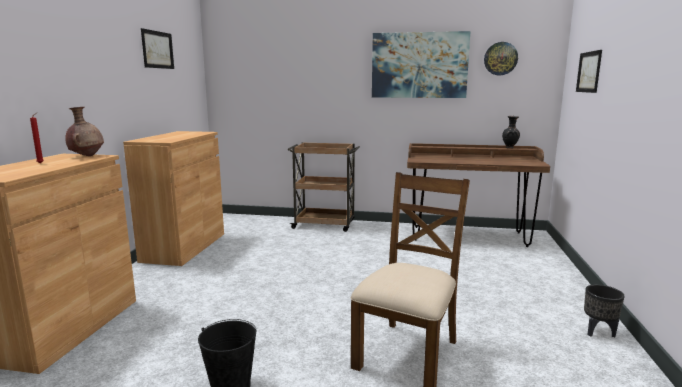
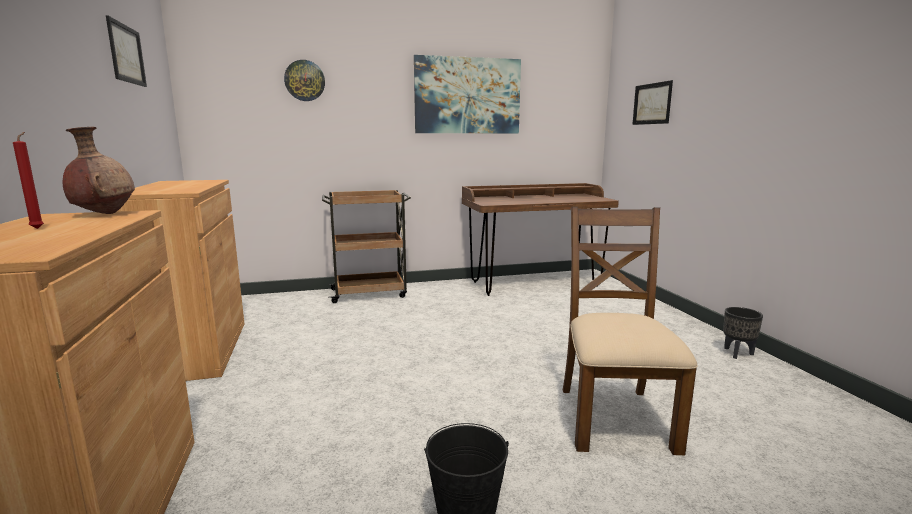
camera: 25 degrees left, 0 degrees up
(500, 58) = (549, 91): wall clock -> wall clock (304, 80)
(510, 148) = (566, 186): black vase -> none

